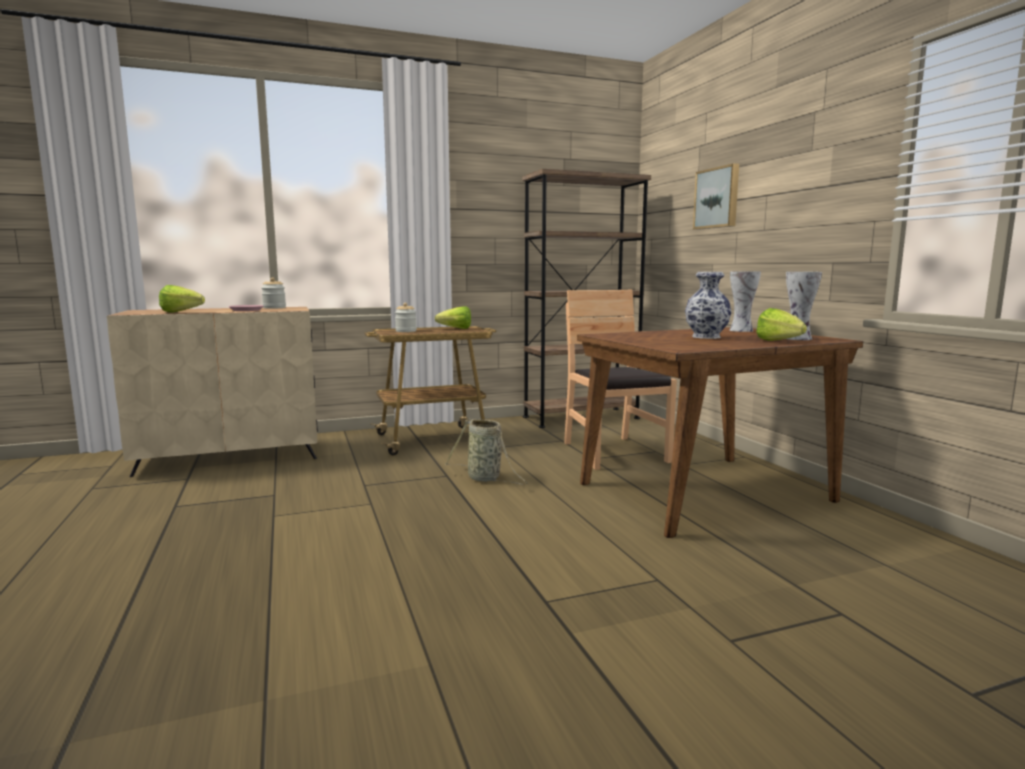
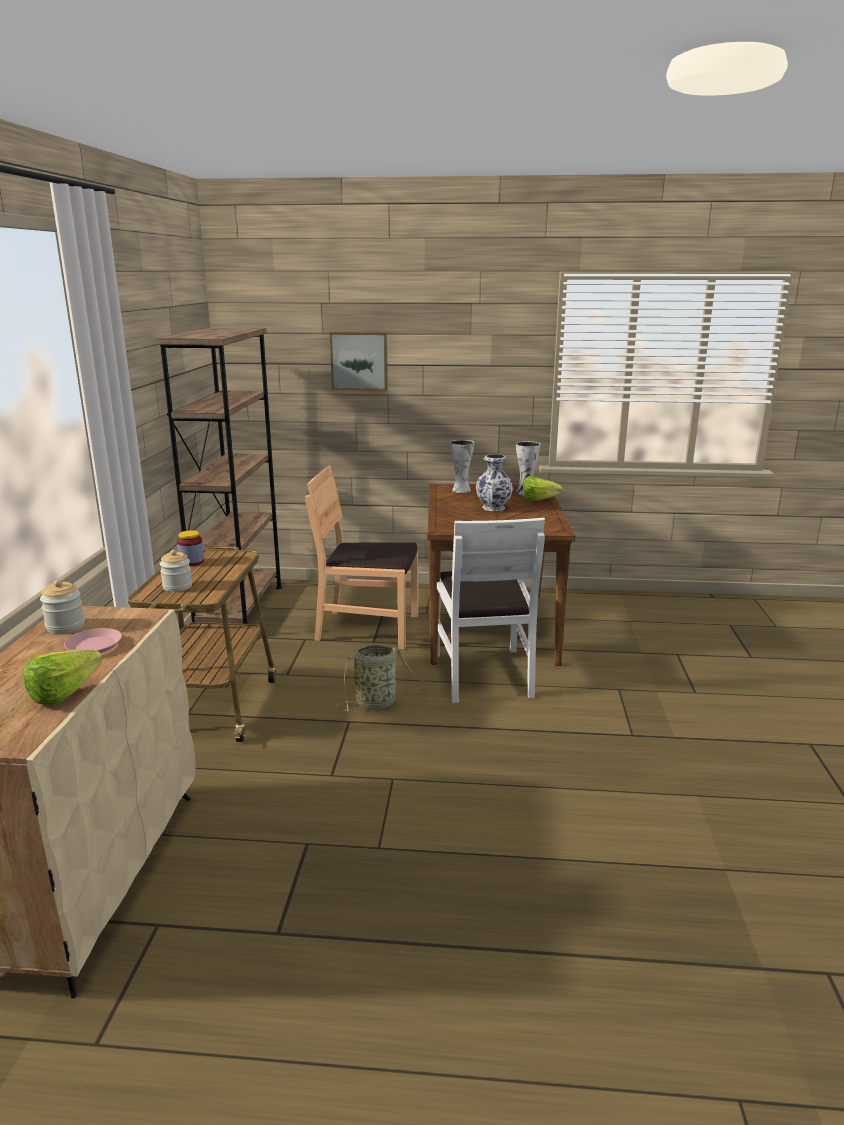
camera: 65 degrees left, 10 degrees up
(453, 329) = (192, 562): lettuce -> jar
(591, 505) = (483, 674): none -> white chair

